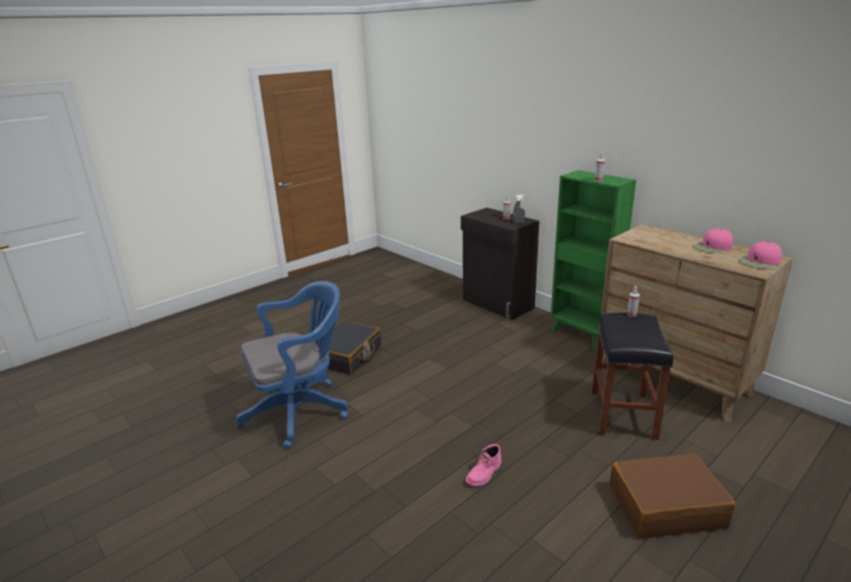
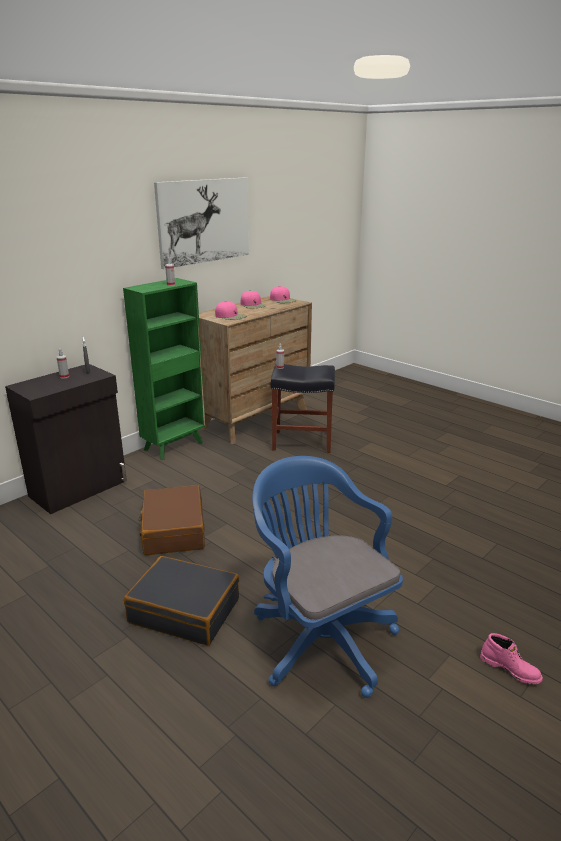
camera: 95 degrees left, 0 degrees up
(484, 474) = (391, 502): pink boot -> pink boot (510, 669)
(648, 239) = (231, 316): none -> pink cap
(666, 506) = (395, 439): brown suitcase -> brown suitcase (173, 530)
(694, 128) = (204, 221): none -> picture

